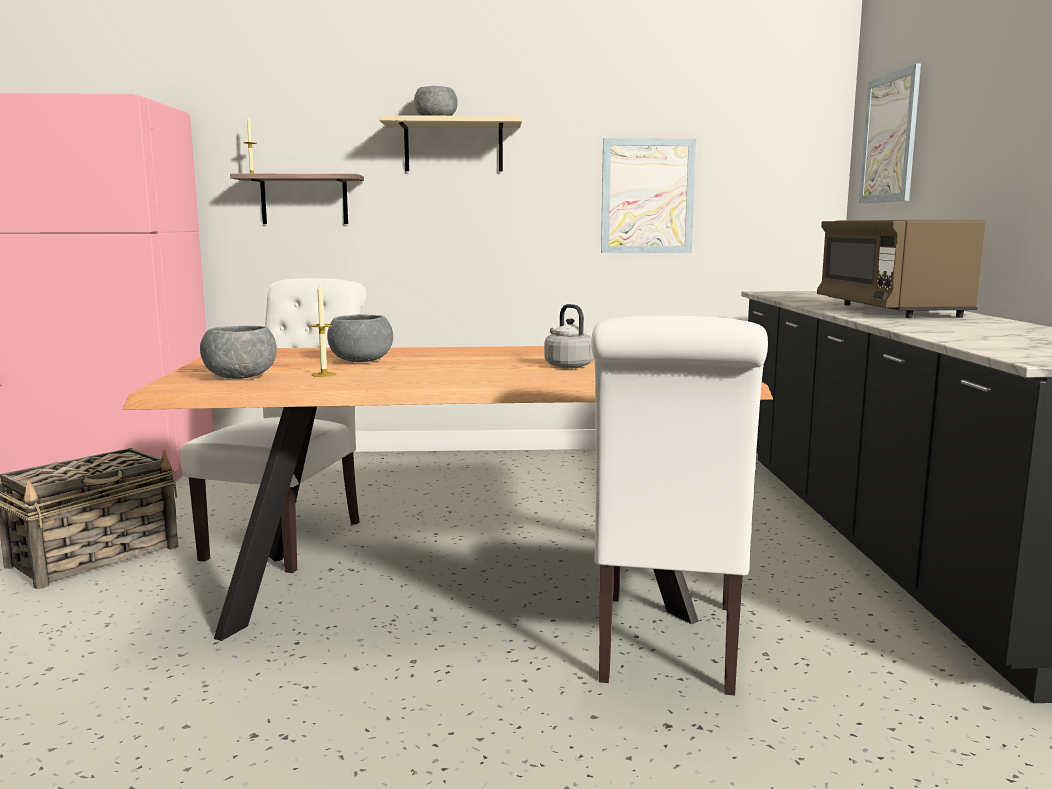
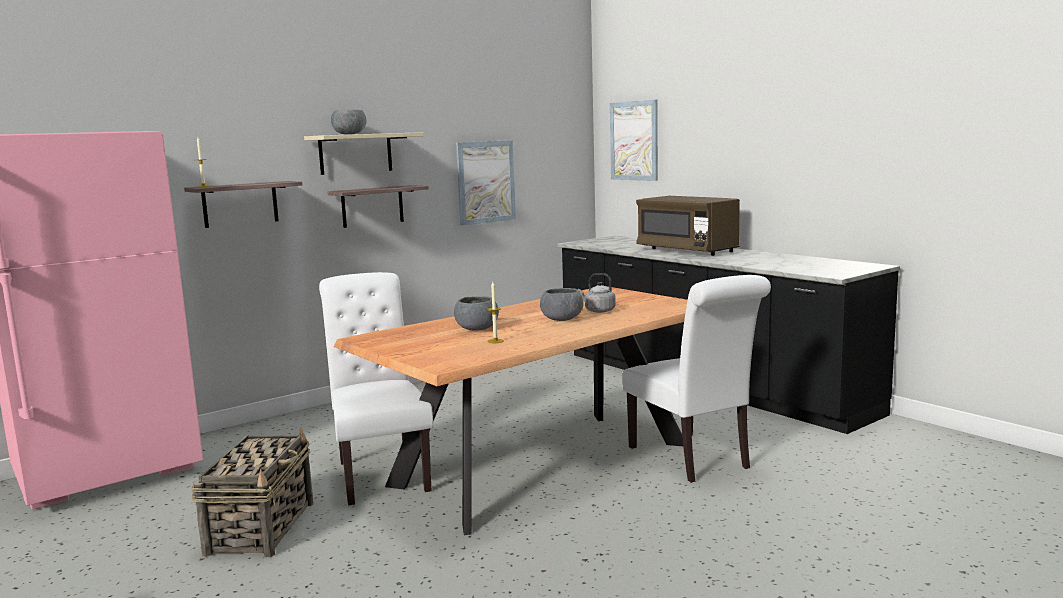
camera: 35 degrees left, 0 degrees up
(241, 377) = (455, 352): grey bowl -> grey bowl (561, 319)
(472, 216) = (372, 206): none -> shelf

